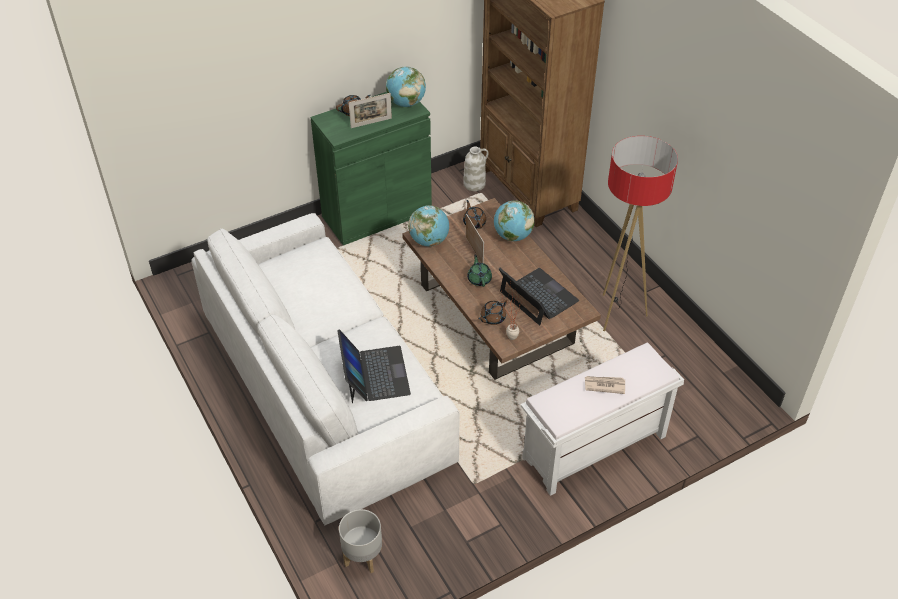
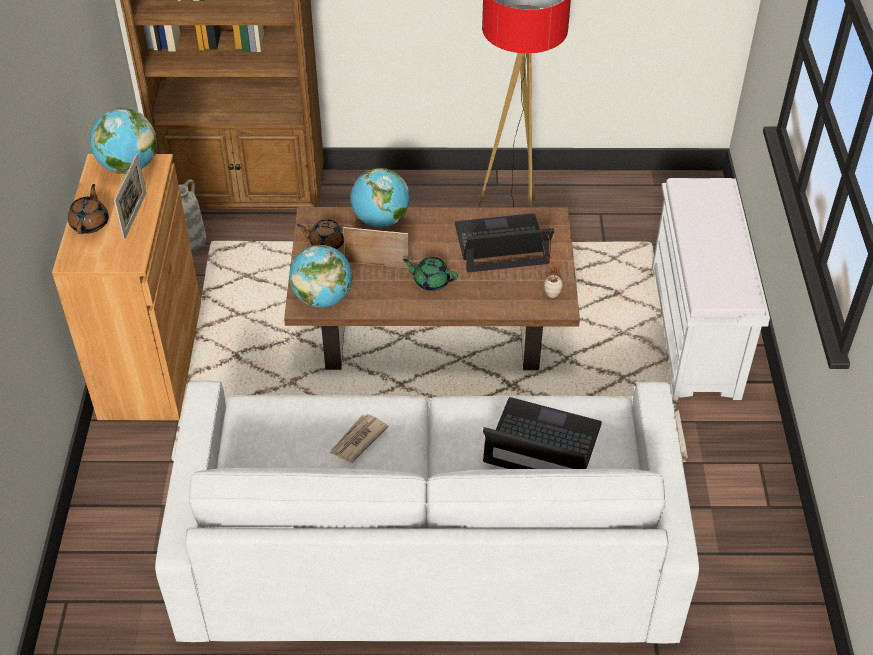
camera: 60 degrees left, 0 degrees up
(362, 556) = (740, 624): grey planter -> none
(377, 214) = (151, 359): green cabinet -> brown cabinet
(492, 318) = (507, 298): brown teapot -> none
(604, 385) = (712, 238): newspaper -> newspaper (357, 440)

